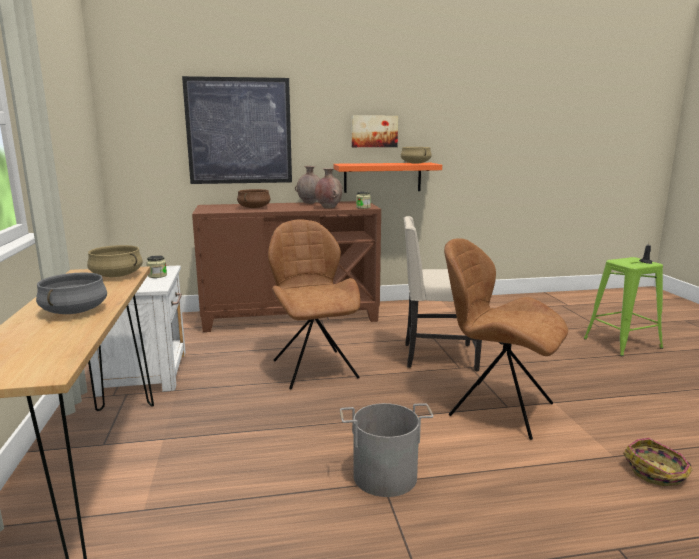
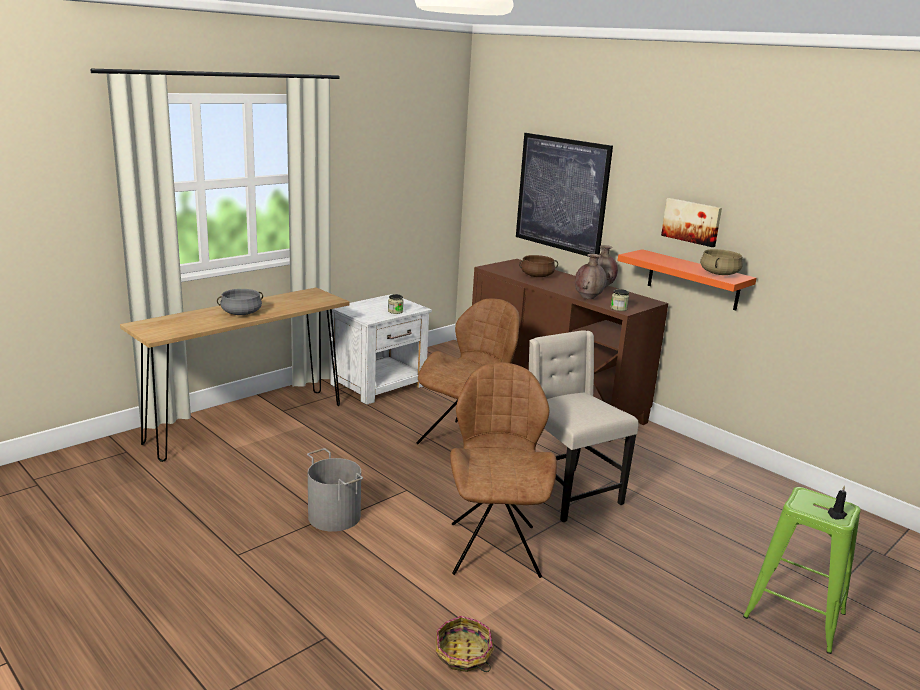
camera: 55 degrees right, 5 degrees up
(116, 275) = (316, 300): beige cooking pot -> none

